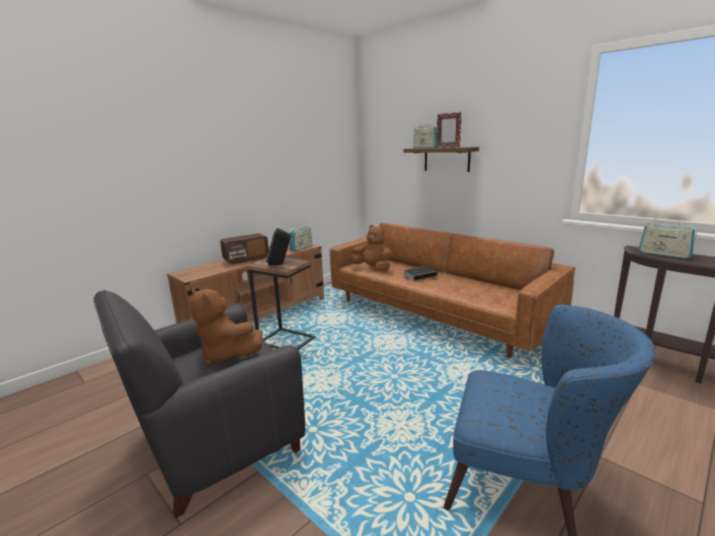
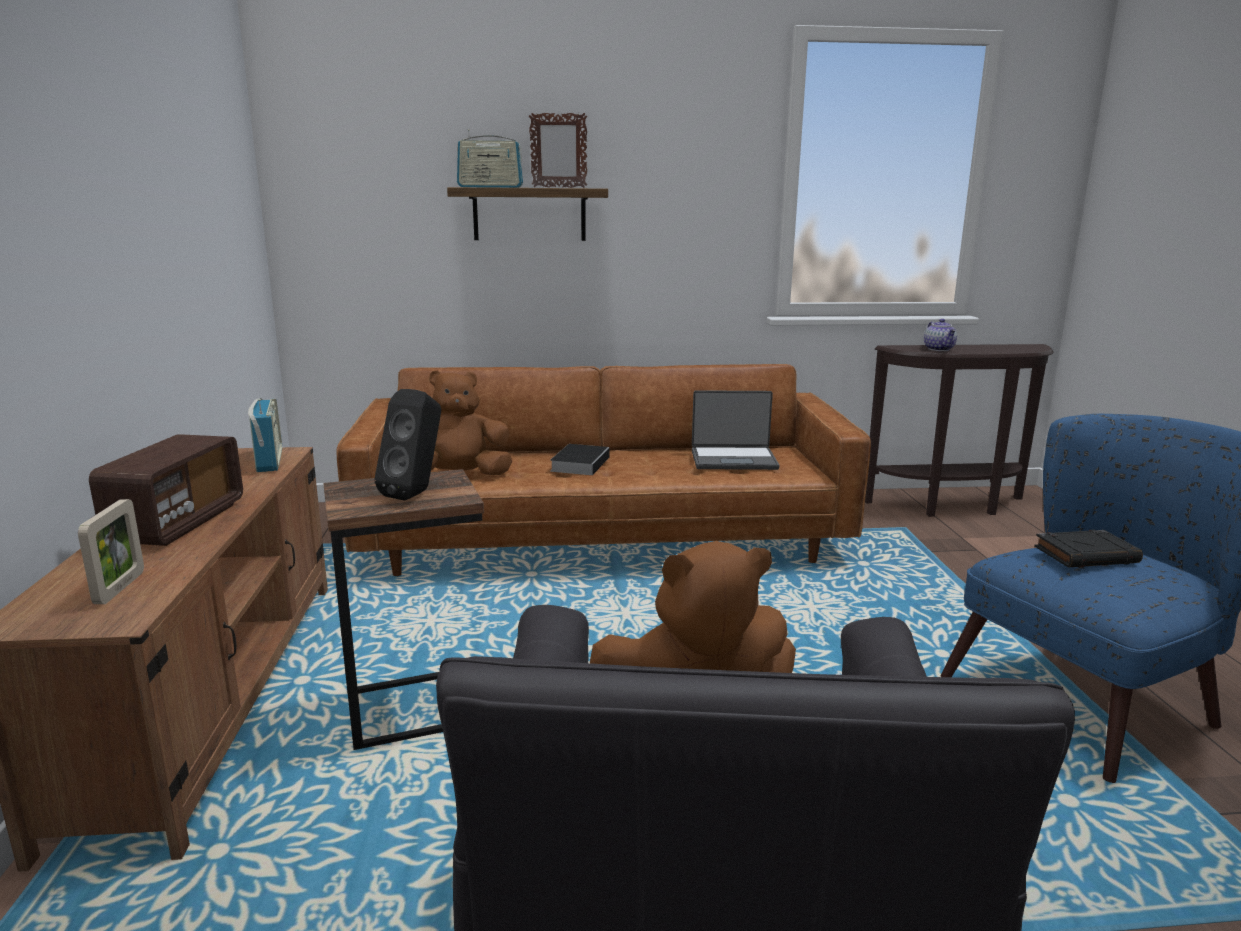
camera: 50 degrees left, 0 degrees up
(204, 271) = (120, 588): none -> picture frame
(488, 291) = (733, 459): none -> laptop
(514, 387) = (1086, 555): none -> black book
(664, 254) = (939, 349): radio -> teapot

